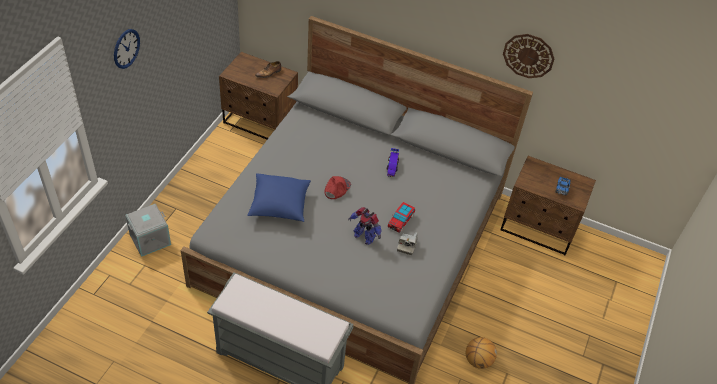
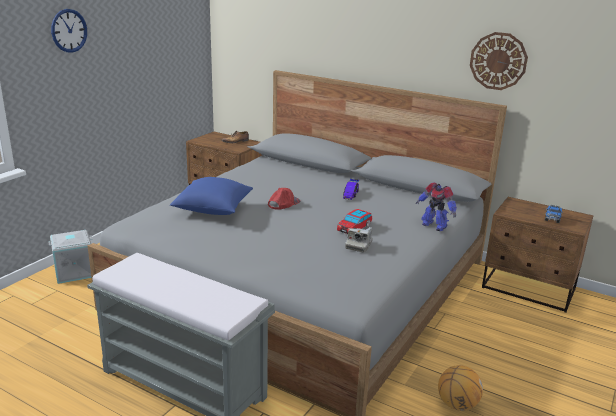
camera: 10 degrees right, 25 degrees down
(364, 236) = (307, 236): toy robot -> toy robot (434, 225)

